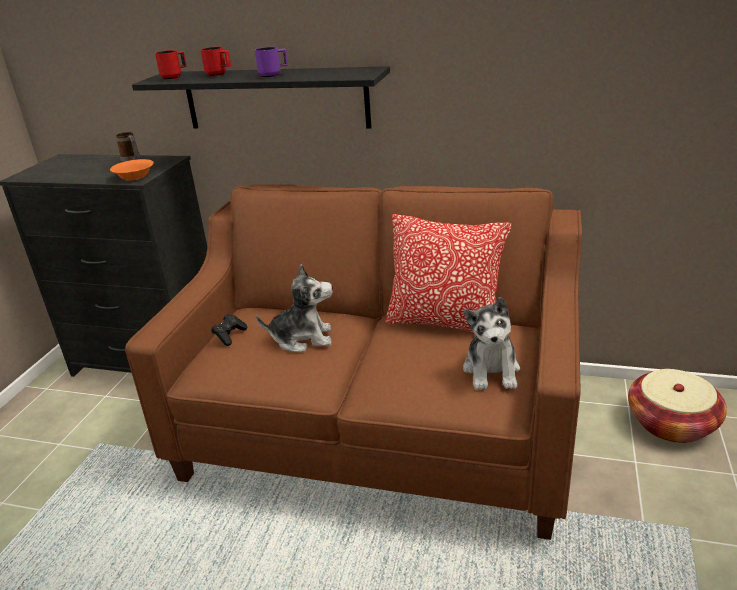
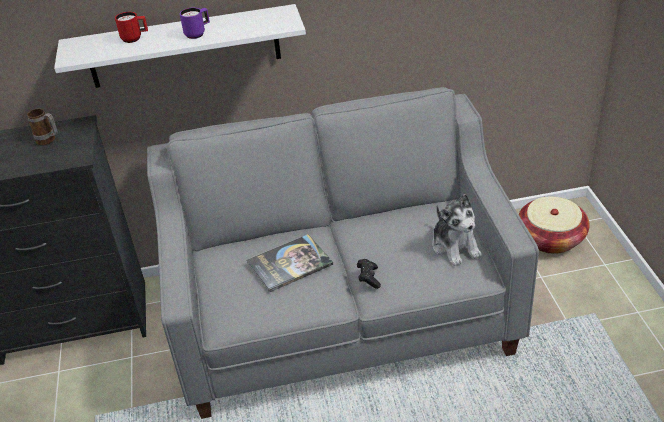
camera: 25 degrees left, 10 degrees up
(134, 177) = (70, 156): orange bowl -> none
(175, 77) = (89, 49): red mug -> none
(230, 335) = (222, 280): black game controller -> black game controller (368, 278)
(275, 99) = (184, 47): black shelf -> white shelf
(302, 338) = (289, 263): plush toy -> book
(379, 428) = (341, 314): brown sofa -> grey sofa
(445, 323) = (393, 215): pillow -> none

